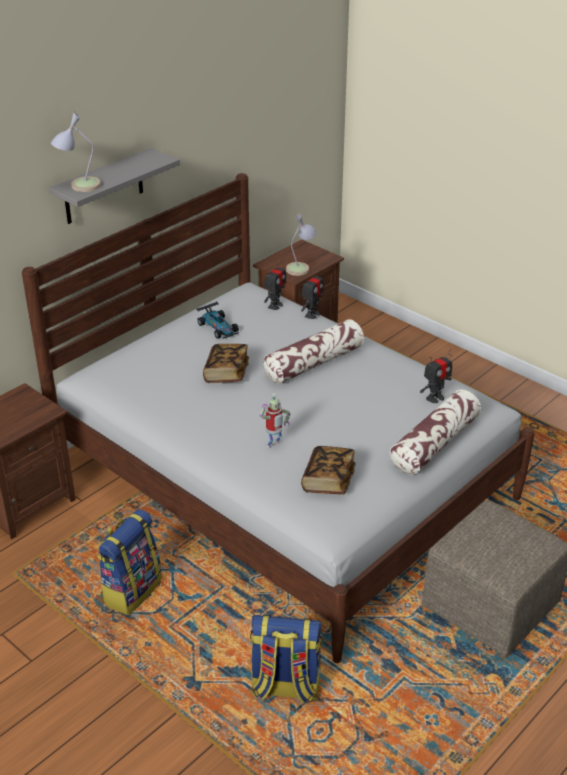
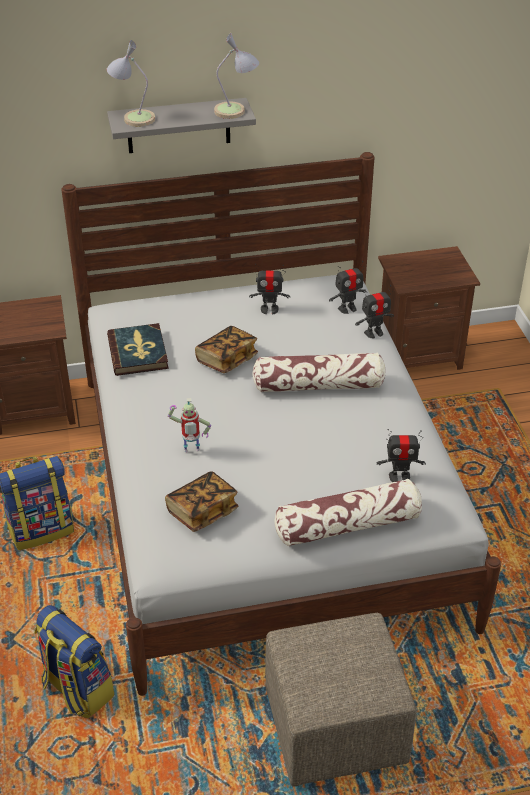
camera: 35 degrees right, 5 degrees up
(149, 396) = (138, 352): none -> book
(218, 327) = (269, 309): toy car -> toy robot
(301, 267) = (422, 277): table lamp -> table lamp (236, 111)

